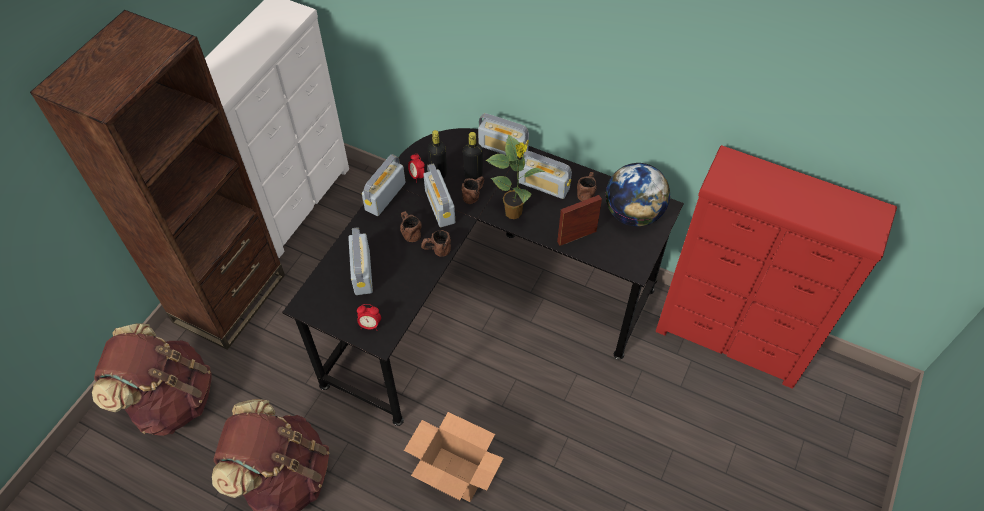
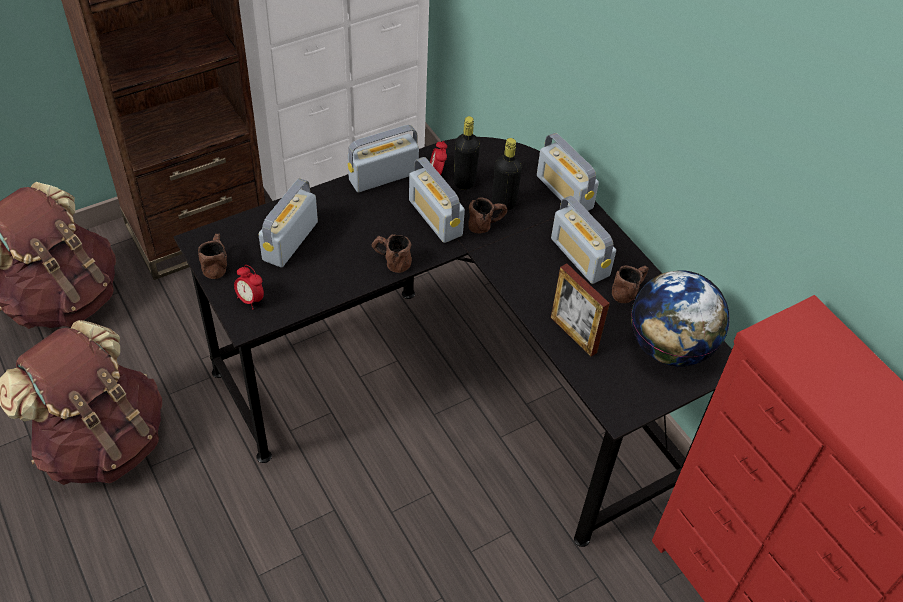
camera: 30 degrees right, 5 degrees down
(409, 231) = (378, 226): brown mug -> brown mug (216, 264)
(440, 207) = (435, 218): radio -> radio turned 45 degrees counterclockwise
(454, 474) = (277, 555): cardboard box -> none
(514, 213) = (517, 269): potted plant -> none
(576, 236) = (573, 335): picture frame -> picture frame turned 135 degrees counterclockwise

